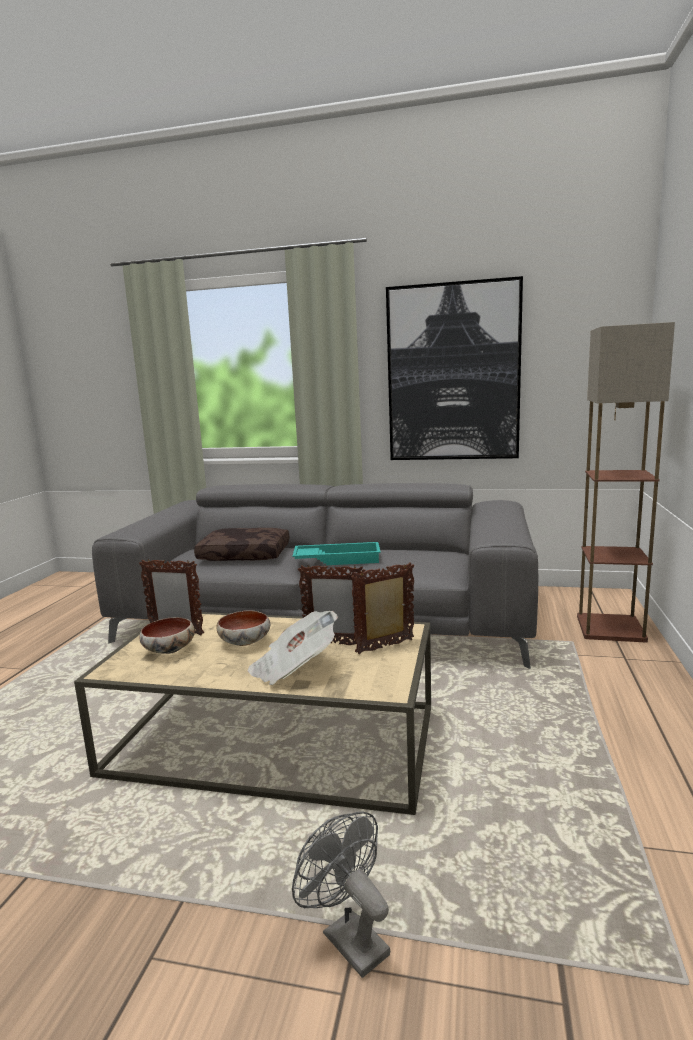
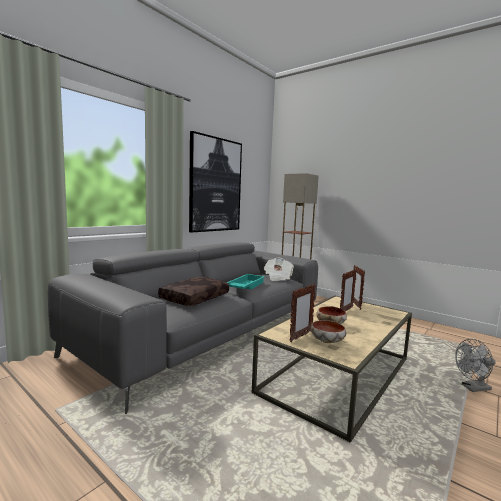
camera: 65 degrees left, 5 degrees down
(294, 669) = (369, 321): newspaper -> newspaper (278, 277)

